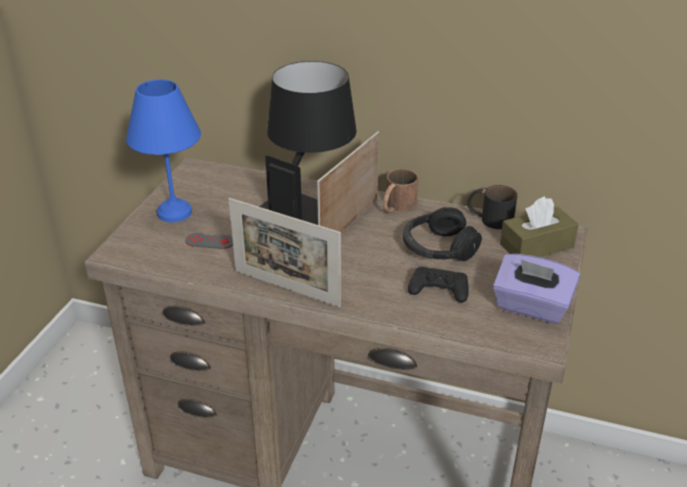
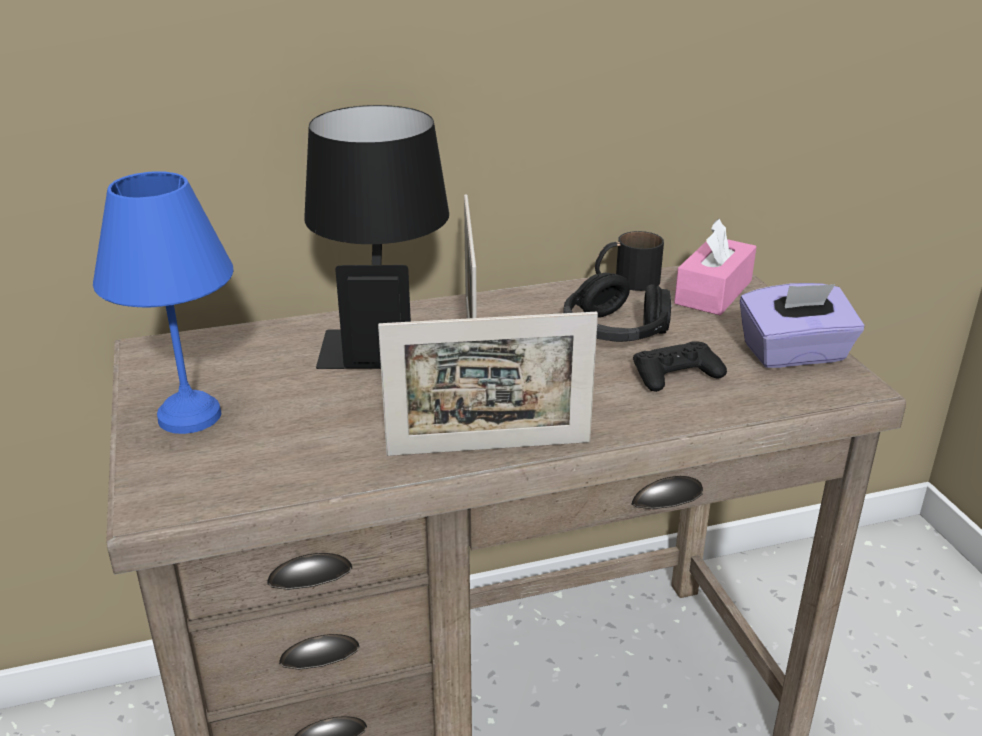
camera: 35 degrees left, 5 degrees down
(210, 241) = (297, 433): grey game controller -> none
(396, 206) = (503, 304): brown mug -> none
(536, 246) = (713, 292): brown tissue box -> pink tissue box

